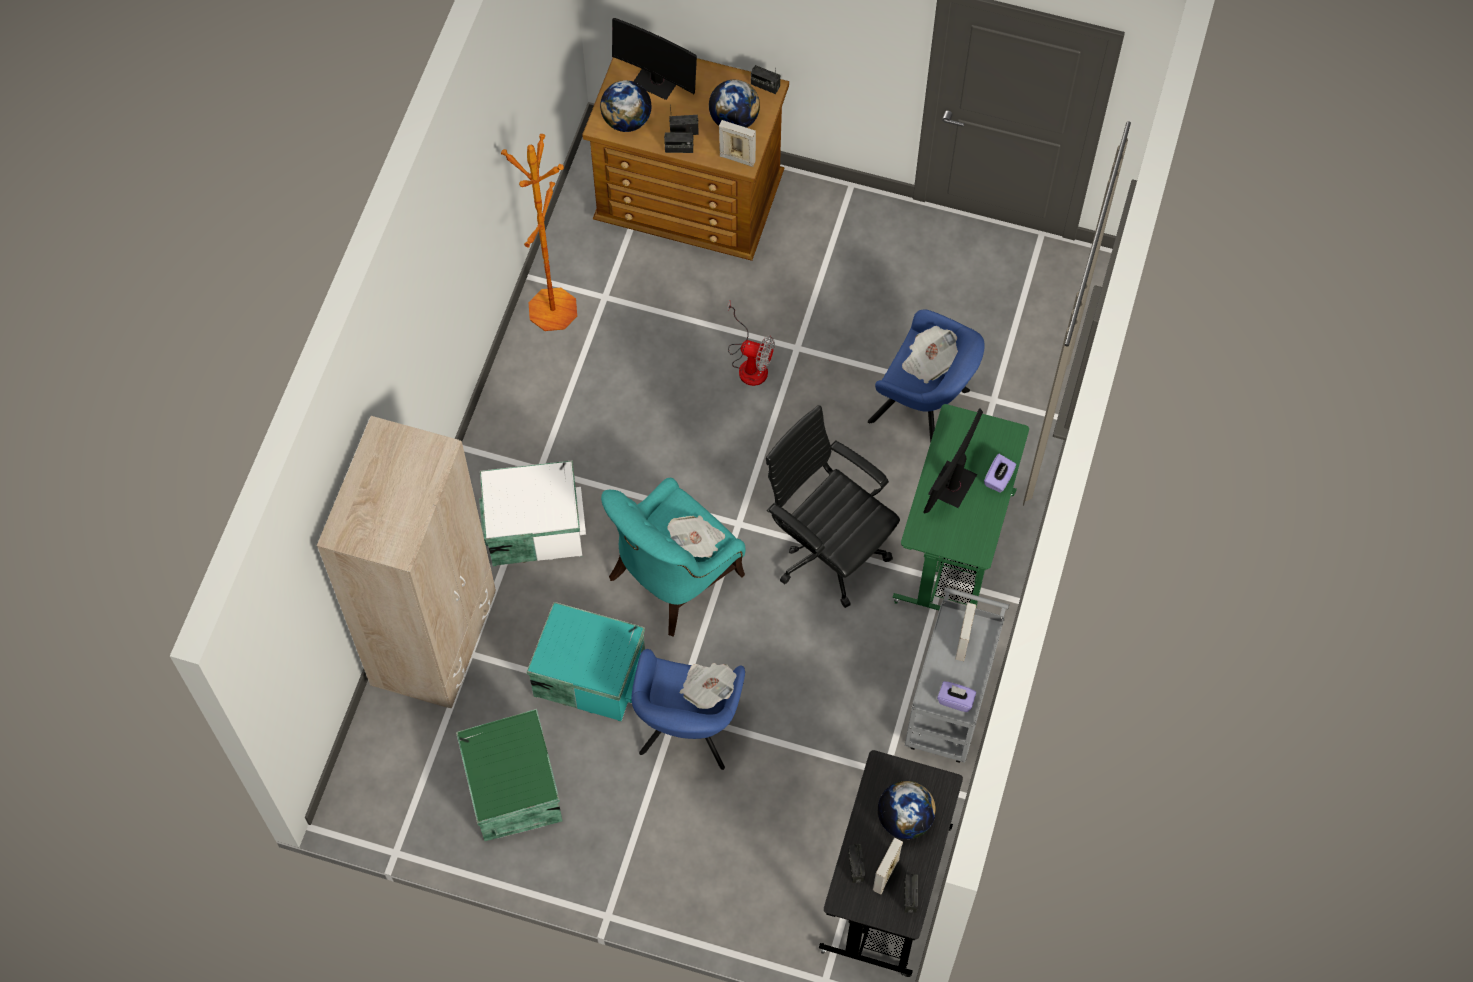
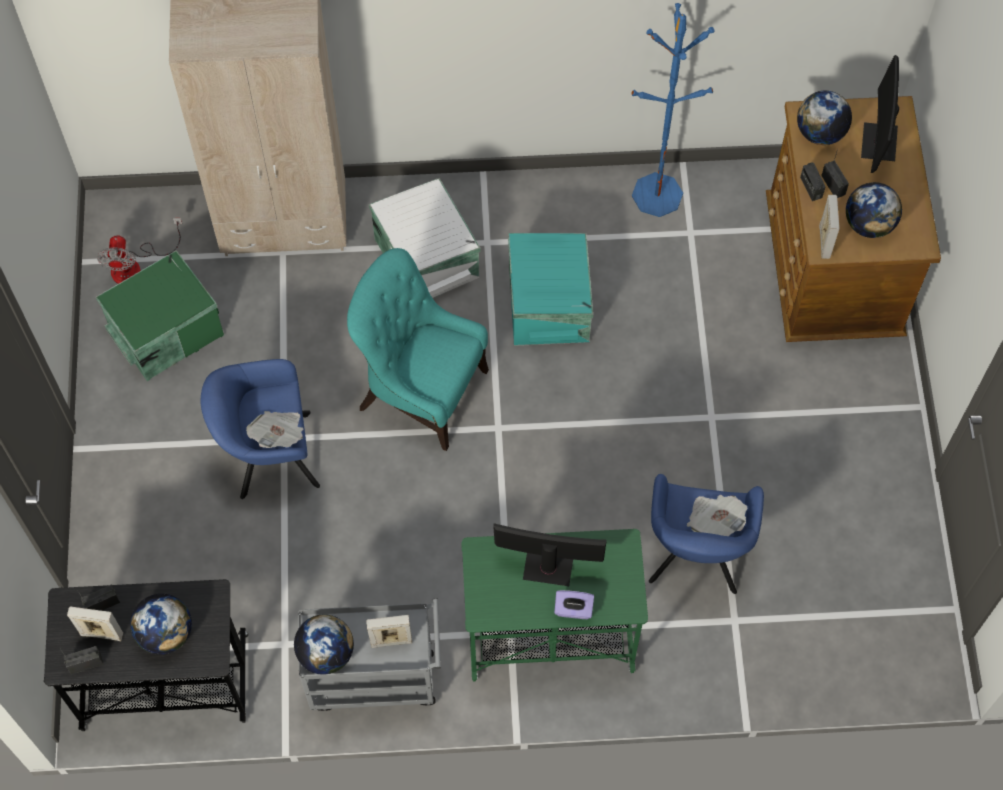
camera: 70 degrees right, 0 degrees up
(552, 309) = (657, 194): orange clothes rack -> blue clothes rack
(589, 672) = (298, 353): turquoise storage box -> turquoise storage box (550, 303)
(697, 542) = (424, 373): newspaper -> none
(749, 363) = (675, 380): fan -> fan (135, 266)
(765, 85) = (924, 238): radio -> none
(827, 550) = (501, 516): black office chair -> none
(955, 700) = (326, 653): purple tissue box -> globe

